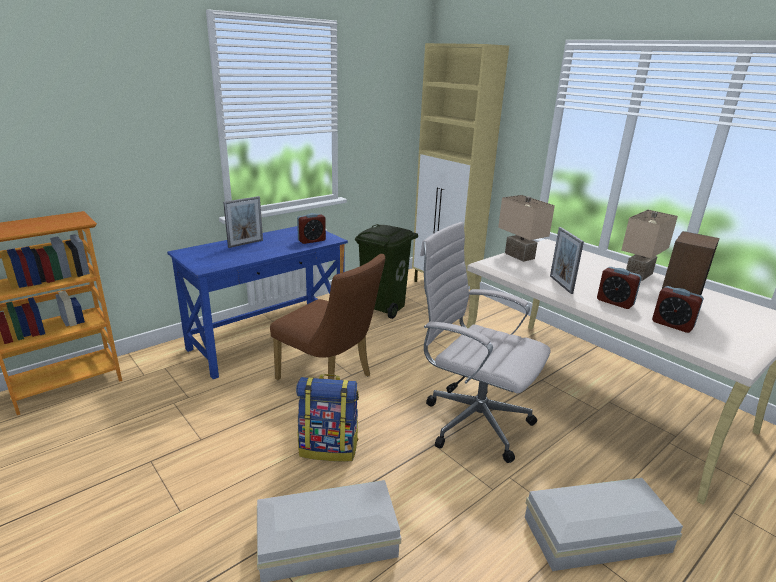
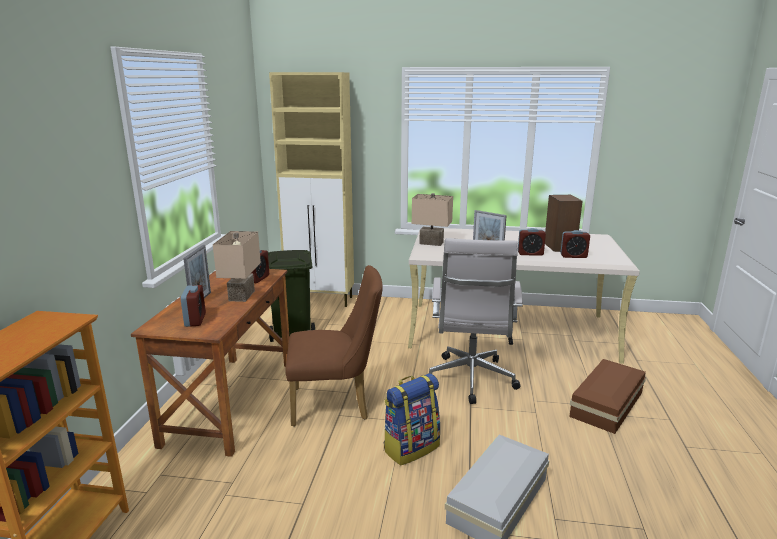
camera: 40 degrees left, 5 degrees down
(214, 256) = (195, 320): none -> alarm clock
(268, 340) = (231, 401): blue desk -> brown desk
(472, 421) = (470, 381): white office chair -> white office chair turned 75 degrees counterclockwise
(599, 535) = (608, 404): white storage box -> brown storage box
(637, 274) = (510, 234): beige table lamp -> beige table lamp (240, 295)

